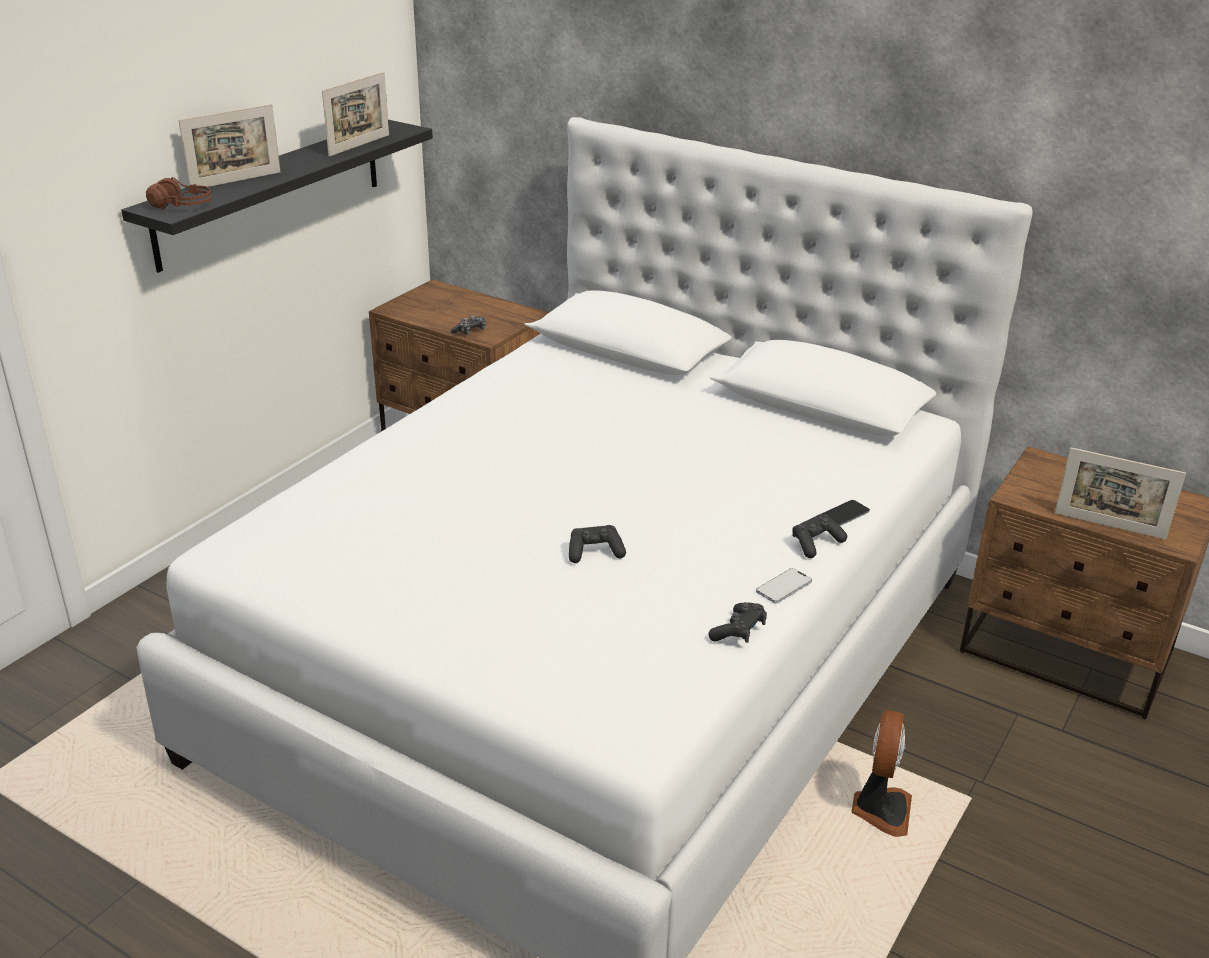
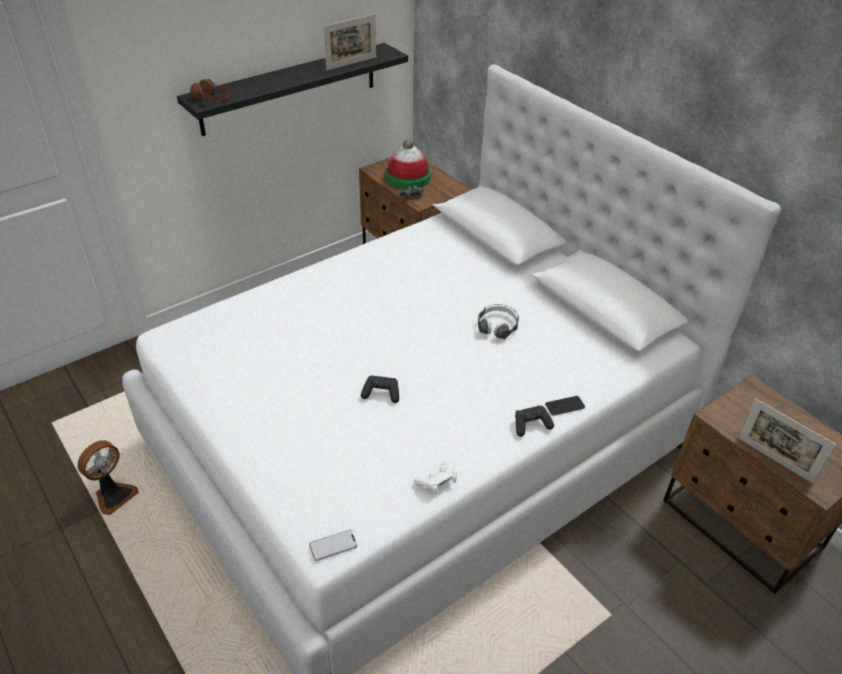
camera: 20 degrees right, 10 degrees up
(236, 181) = (256, 83): picture frame -> none
(448, 311) = (407, 177): none -> hat
(699, 447) = (497, 326): none -> headphones
(738, 632) = (437, 482): black game controller -> white game controller
(784, 587) = (488, 454): phone -> phone (333, 546)
(880, 810) = (544, 603): fan -> fan (114, 496)

